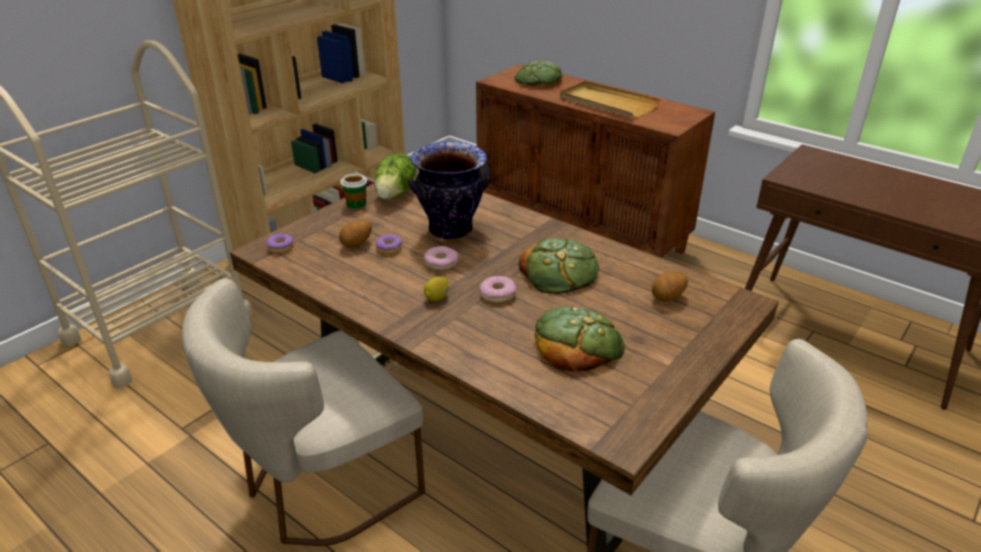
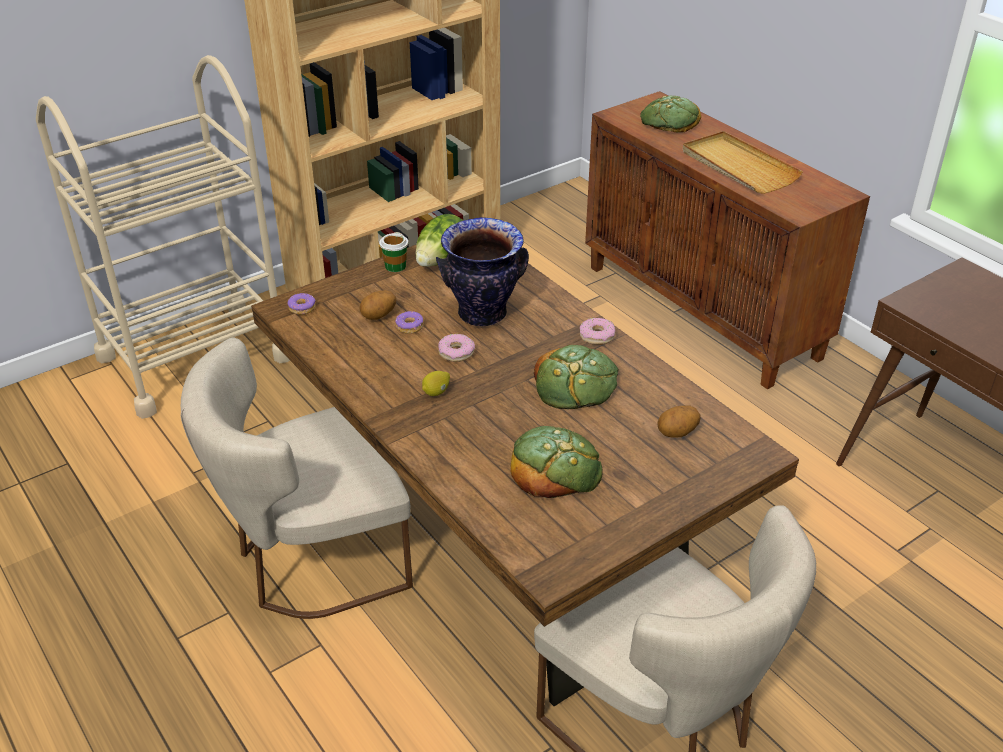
camera: 15 degrees right, 5 degrees up
(498, 294) = (499, 399): donut -> donut (597, 336)

